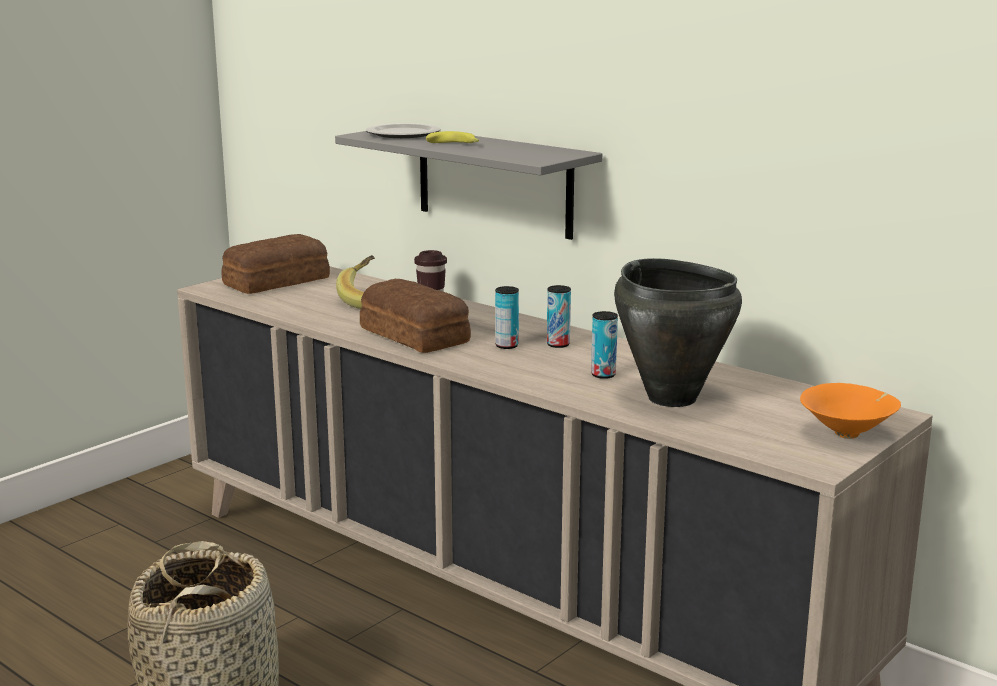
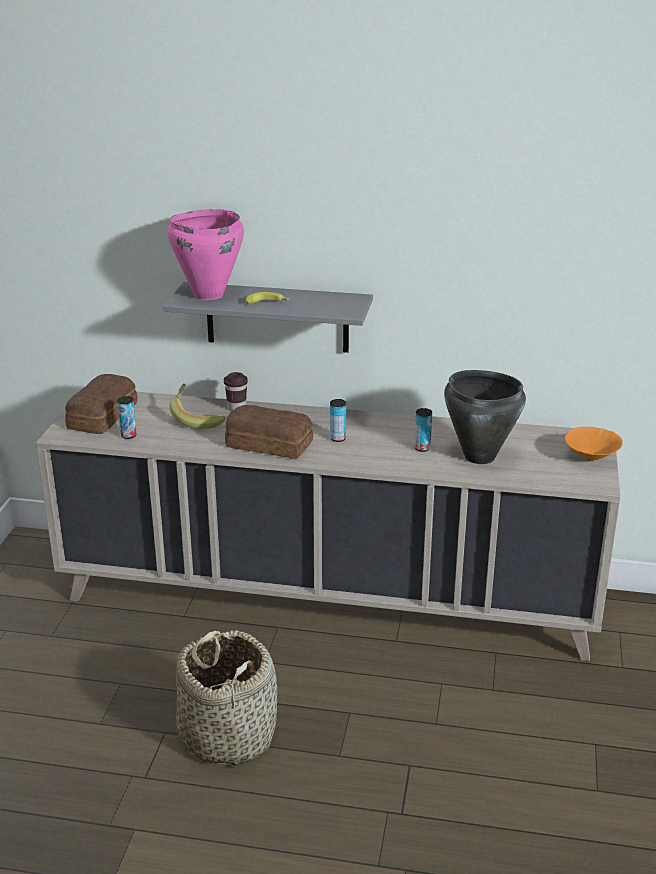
camera: 30 degrees left, 10 degrees up
(402, 134) = (208, 294): plate -> pink cooking pot
(558, 344) = (366, 429): can -> can (128, 435)

